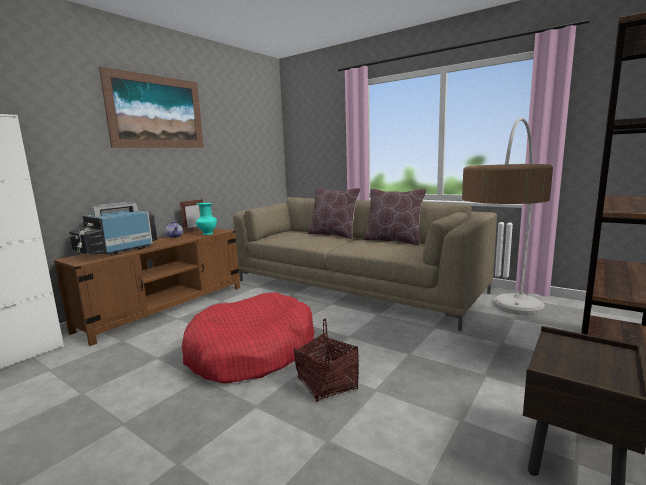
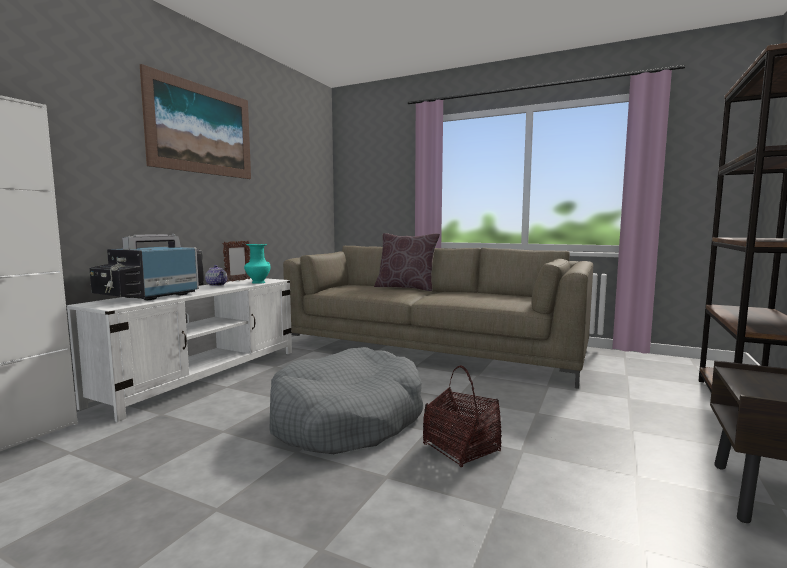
camera: 10 degrees left, 5 degrees down
(166, 307) = (204, 375): brown tv stand -> white tv stand
(252, 352) = (347, 419): red dog bed -> grey dog bed
(393, 241) = (481, 293): brown pillow -> none
(505, 330) = (624, 386): floor lamp -> none

